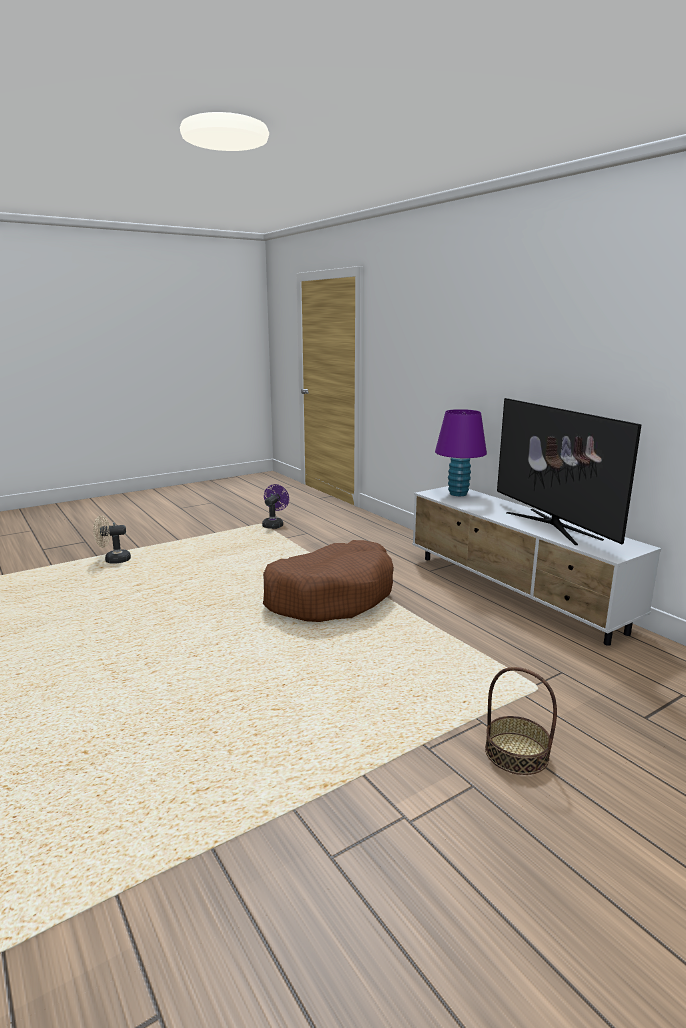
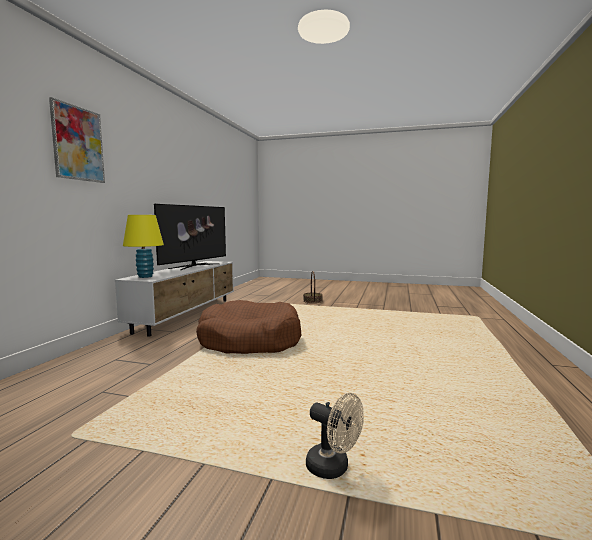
camera: 130 degrees left, 10 degrees down
(274, 524) = (68, 425): purple fan -> none
(445, 325) = (78, 144): none -> picture
(458, 494) = (145, 276): purple table lamp -> yellow table lamp

